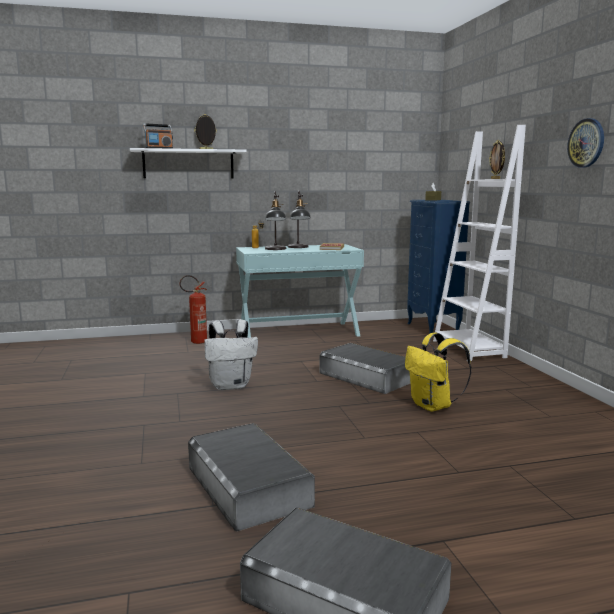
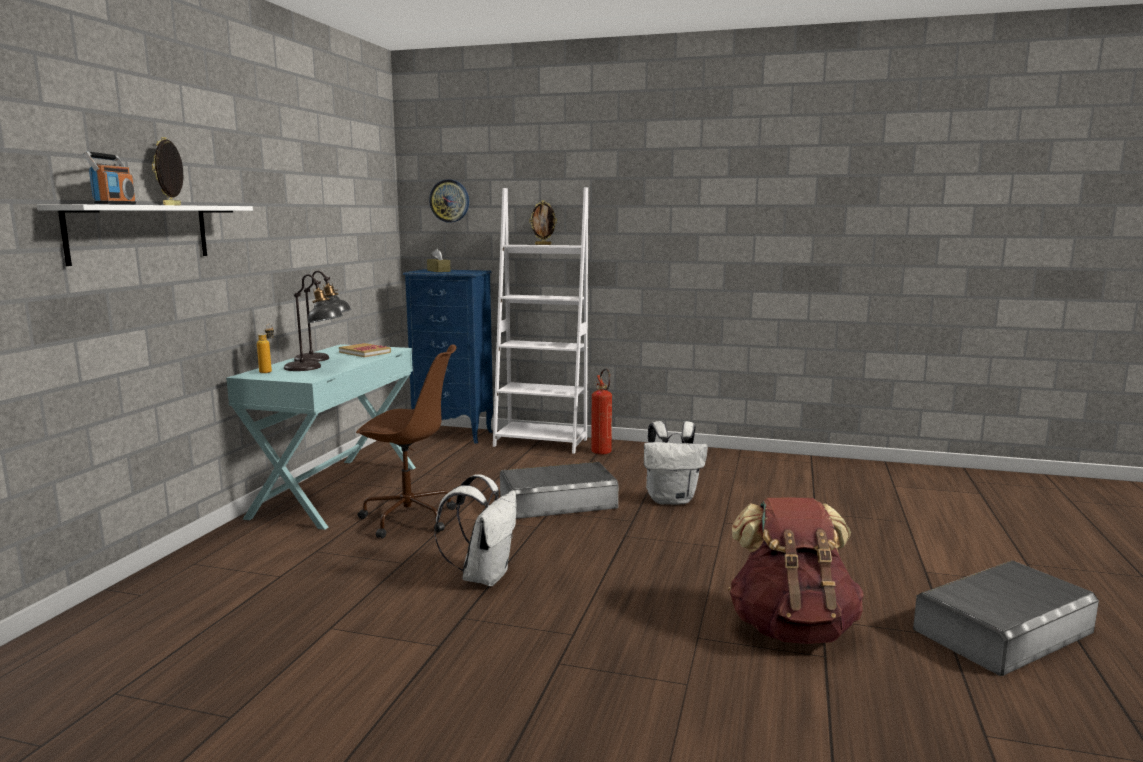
camera: 60 degrees left, 0 degrees up
(195, 342) = (242, 561): fire extinguisher -> fire extinguisher (603, 453)
(248, 486) = (791, 628): grey storage box -> brown backpack
(285, 354) = (411, 519): none -> brown office chair
(433, 406) = (671, 499): yellow backpack -> white backpack
(586, 143) = (675, 212): wall clock -> wall clock (449, 201)

